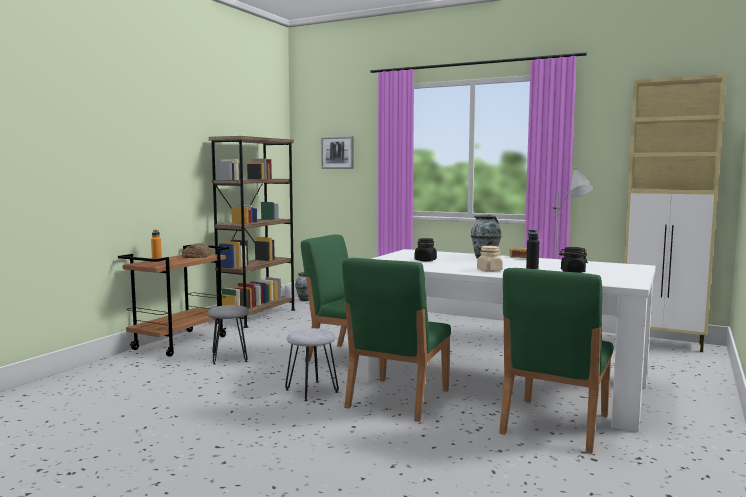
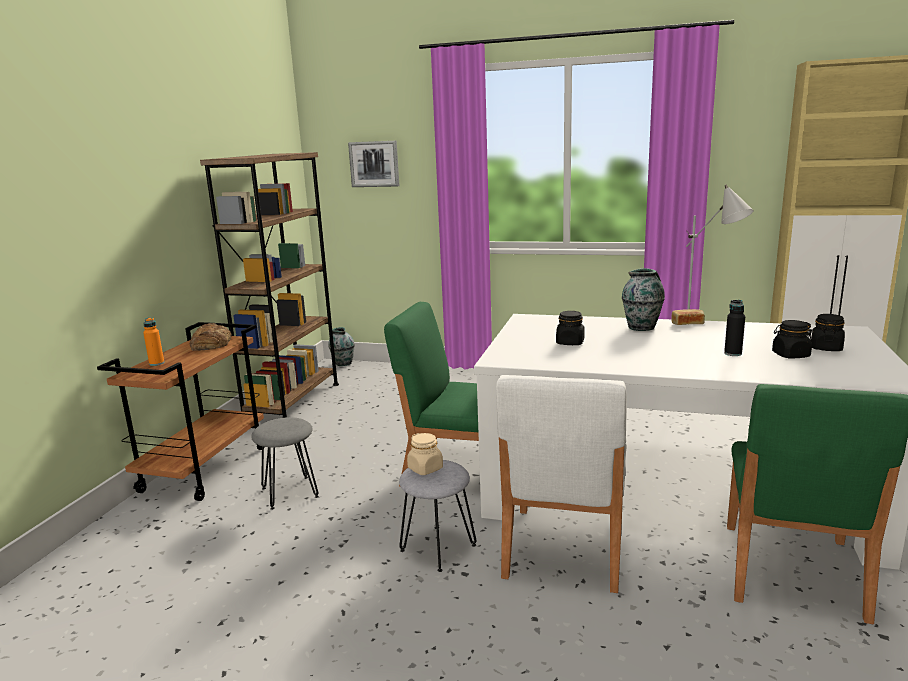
camera: 10 degrees left, 10 degrees up
(397, 399) = (563, 548): green chair -> white chair
(489, 270) = (681, 362): beige jar -> beige jar (425, 468)
(604, 271) = (826, 348): none -> black jar

